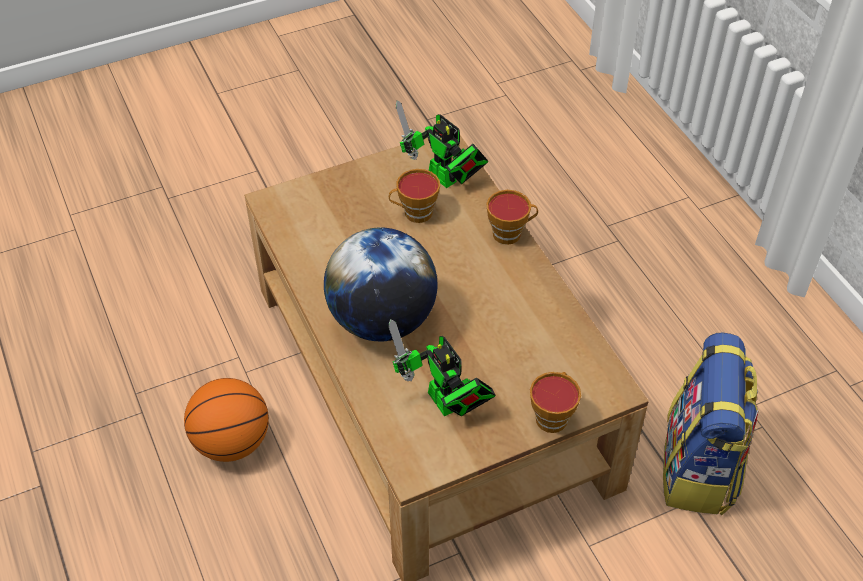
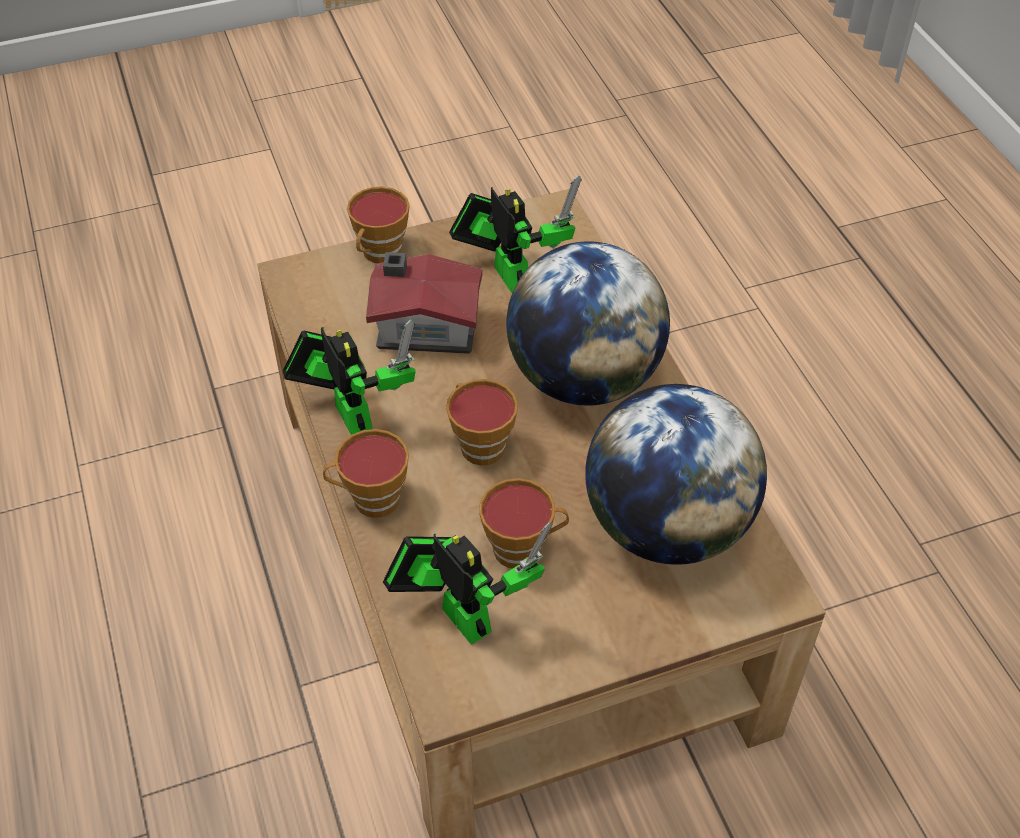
camera: 175 degrees left, 0 degrees up
(232, 442) = (784, 494): basketball -> none
(330, 230) = (666, 526): none -> globe
(449, 270) = (479, 444): none -> cup
(502, 353) = (425, 326): none -> toy house
(538, 285) = (350, 412): none -> toy robot
(699, 468) = (185, 422): backpack -> none

